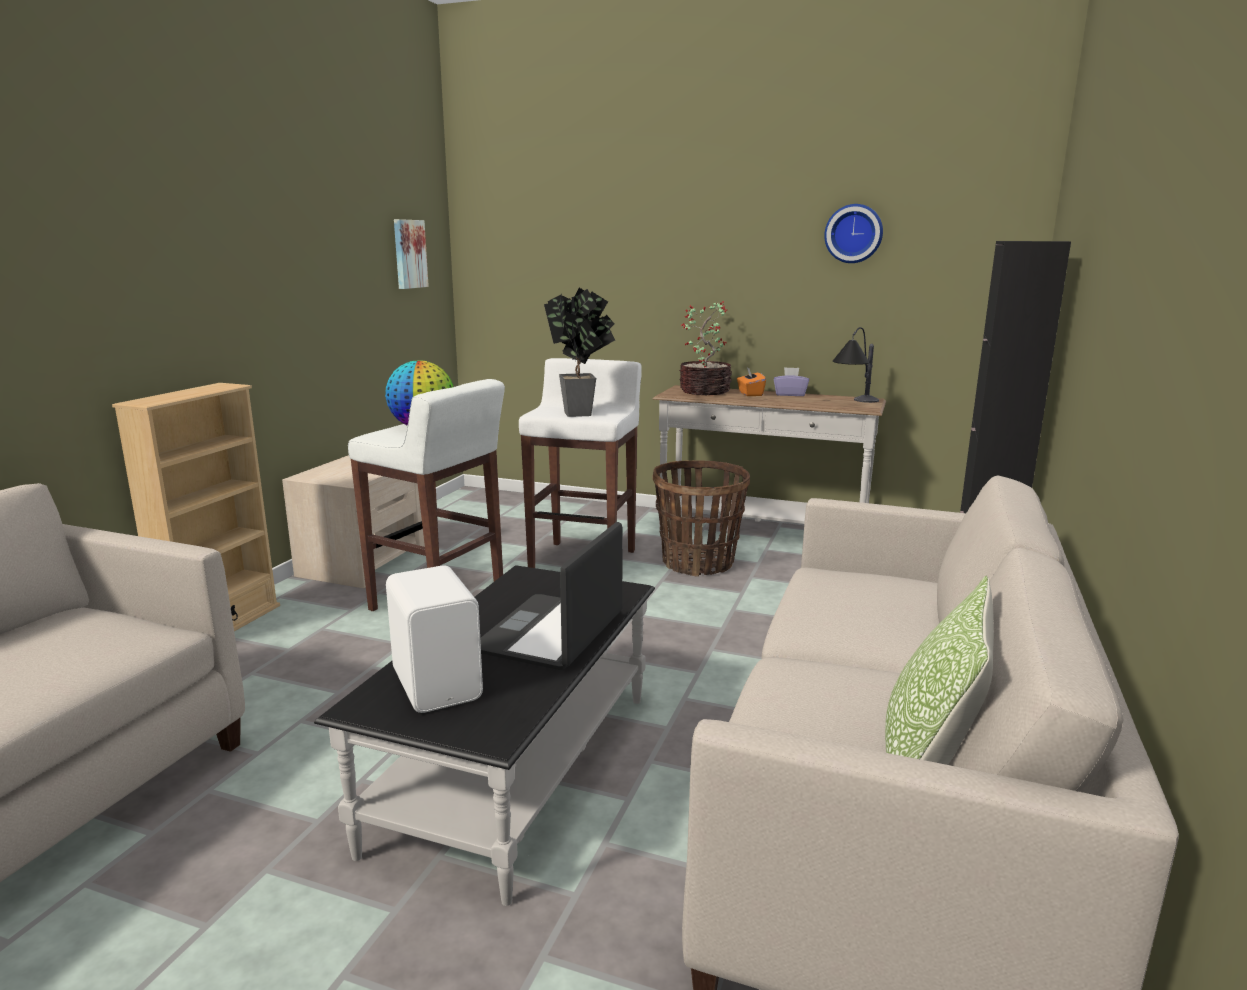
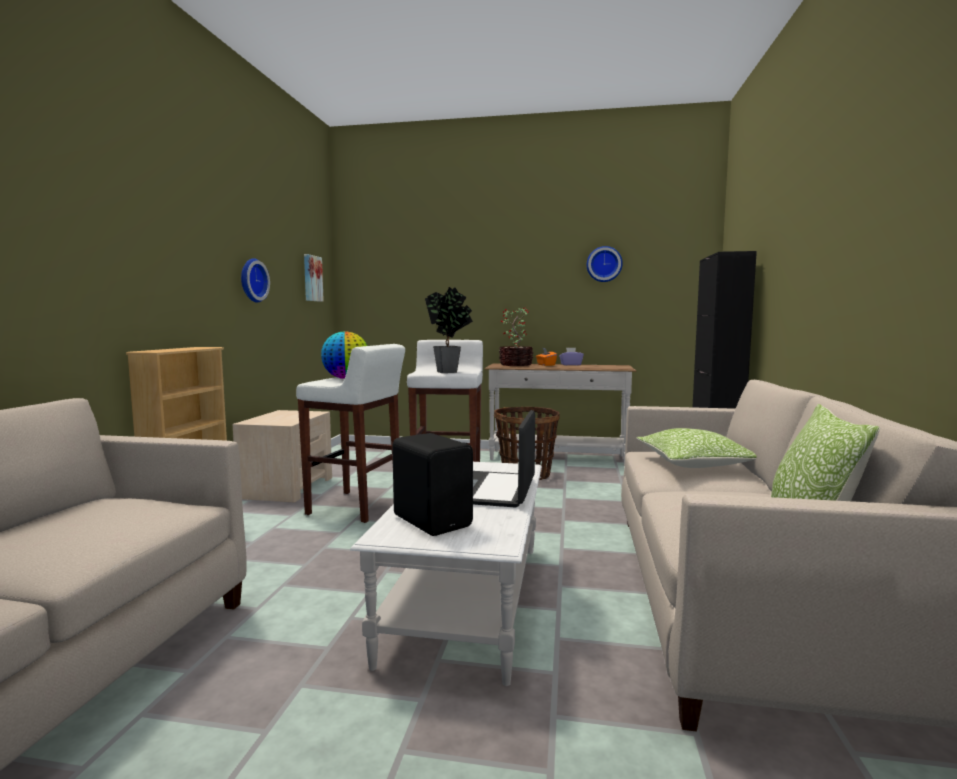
camera: 10 degrees left, 10 degrees down
(305, 274) = (251, 280): none -> wall clock
(439, 684) = (433, 520): white speaker -> black speaker
(517, 768) = (467, 599): black coffee table -> white coffee table
(854, 403) = (615, 367): table lamp -> none
(866, 608) = (694, 463): none -> pillow

